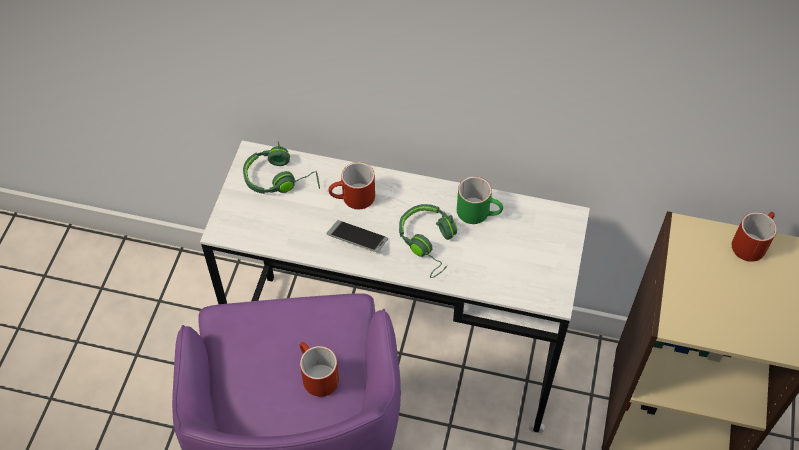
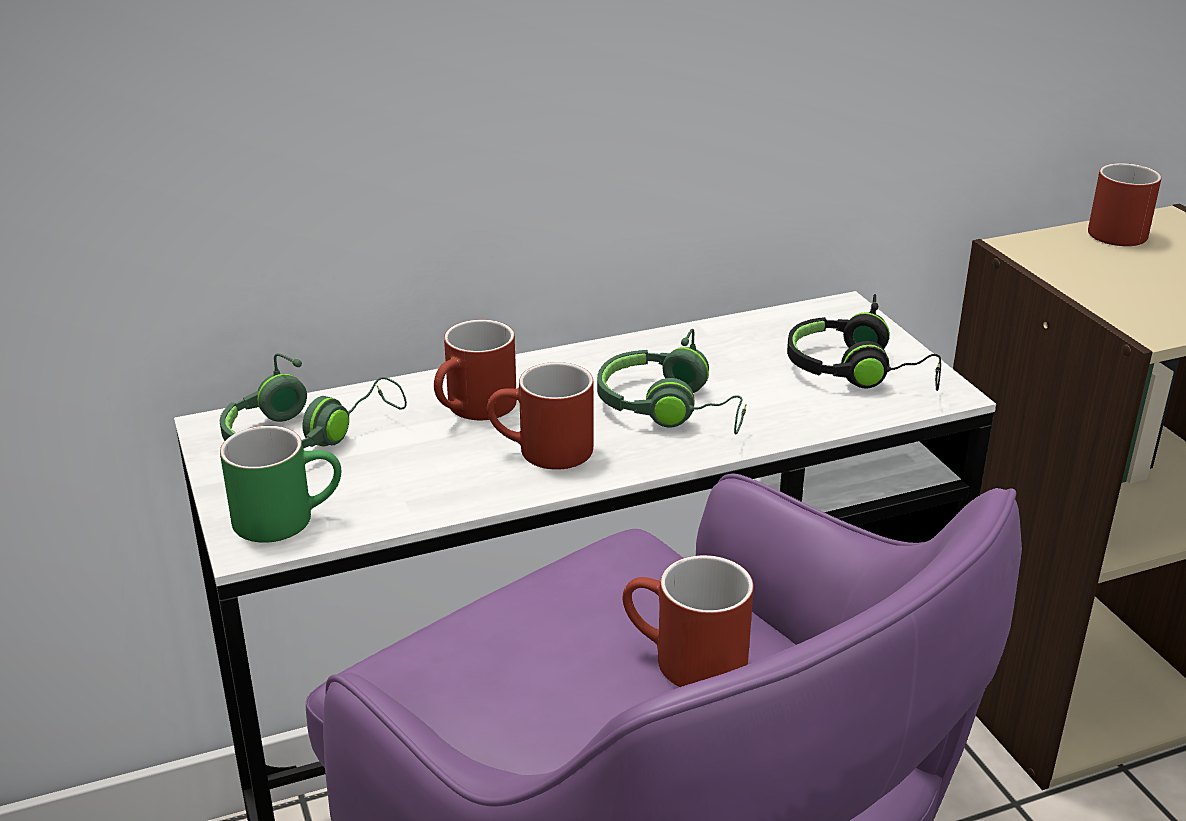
camera: 35 degrees left, 25 degrees down
(357, 239) = (541, 452): phone -> red mug
(479, 212) = (706, 349): green mug -> green mug (288, 517)
(531, 265) = (860, 372): none -> black headphones

